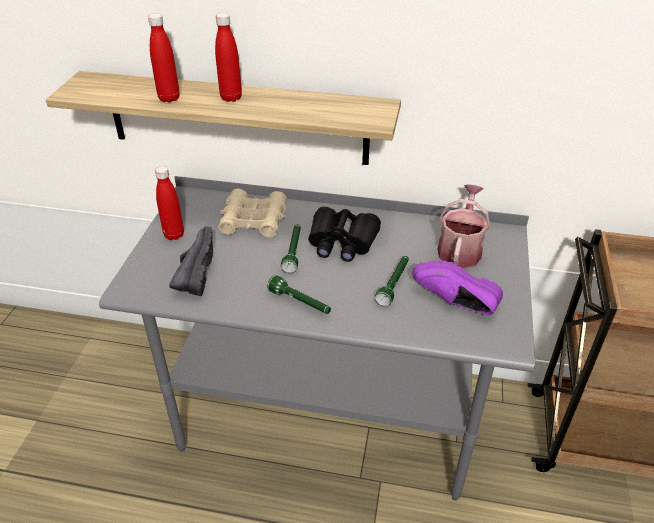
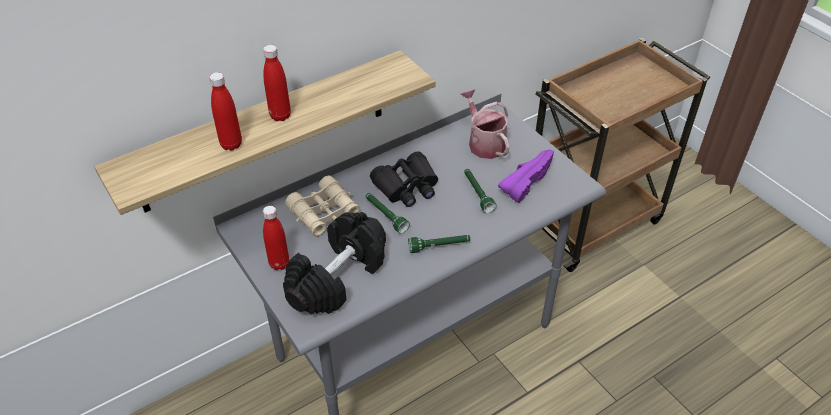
camera: 45 degrees left, 5 degrees up
(194, 271) = (338, 278): black shoe -> black dumbbell
(454, 302) = (524, 181): purple shoe -> purple shoe turned 150 degrees clockwise

